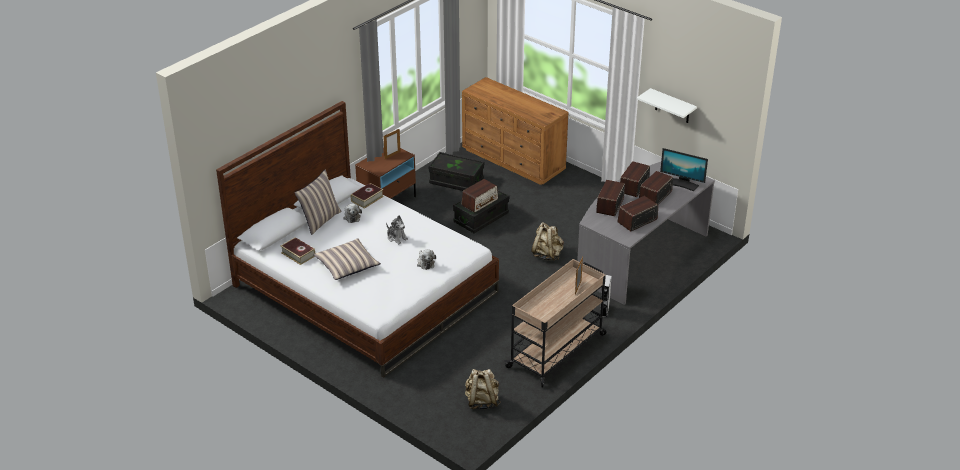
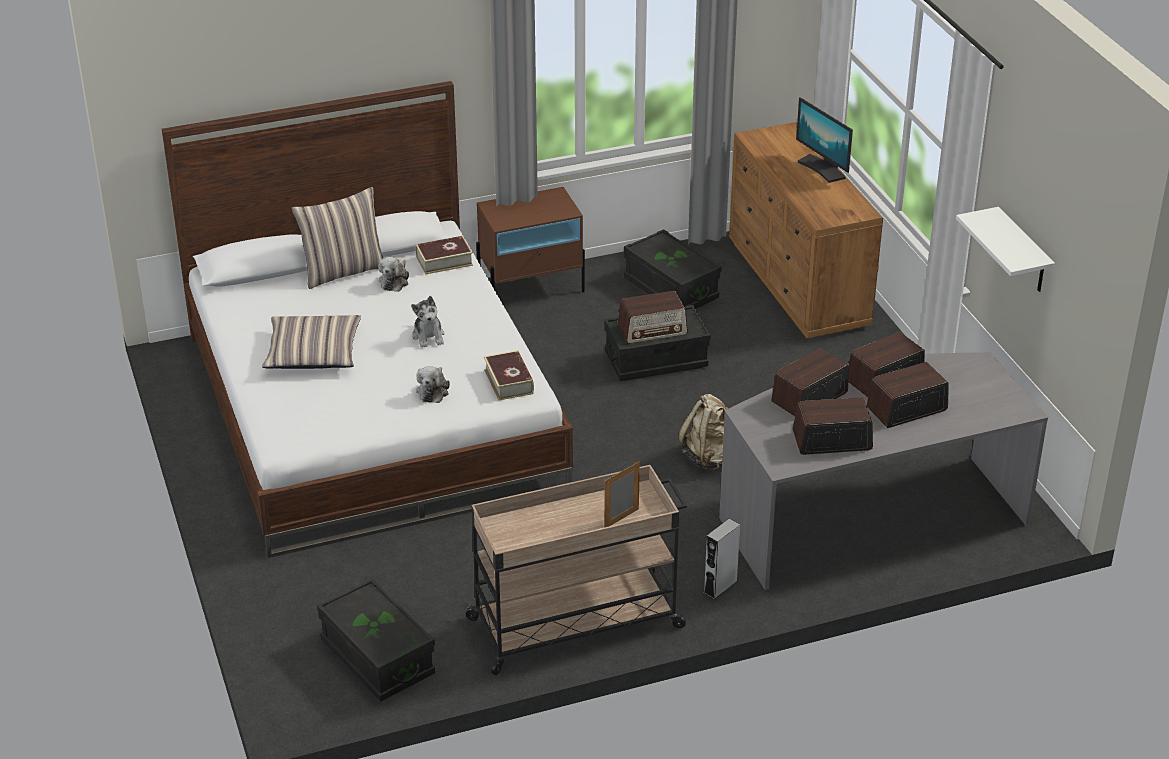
camera: 30 degrees right, 0 degrees up
(298, 254) = (260, 312): book -> book (508, 381)
(392, 155) = (546, 206): picture frame -> none
(481, 401) = (378, 658): beige backpack -> black storage box
(682, 184) = (978, 404): monitor -> monitor (822, 169)

